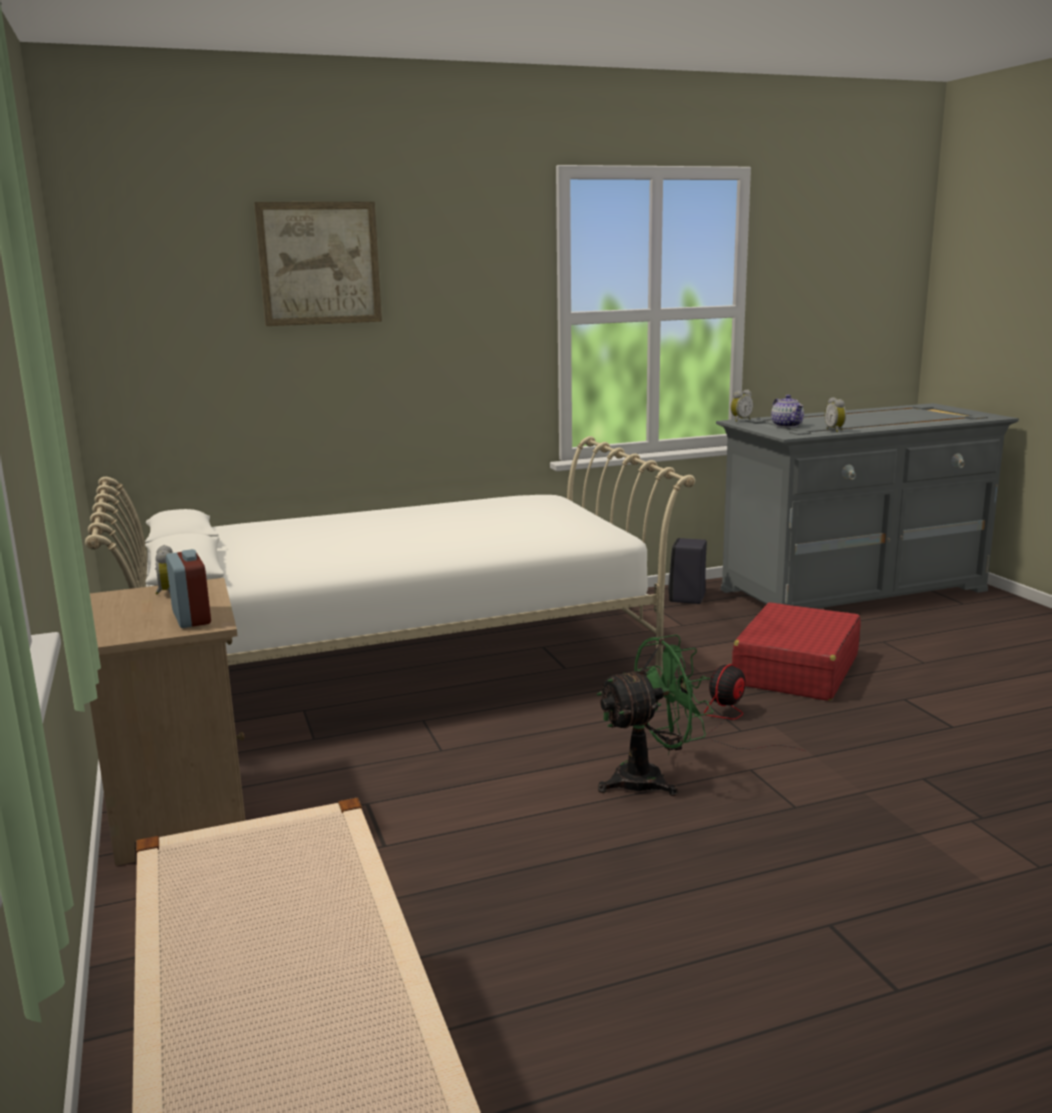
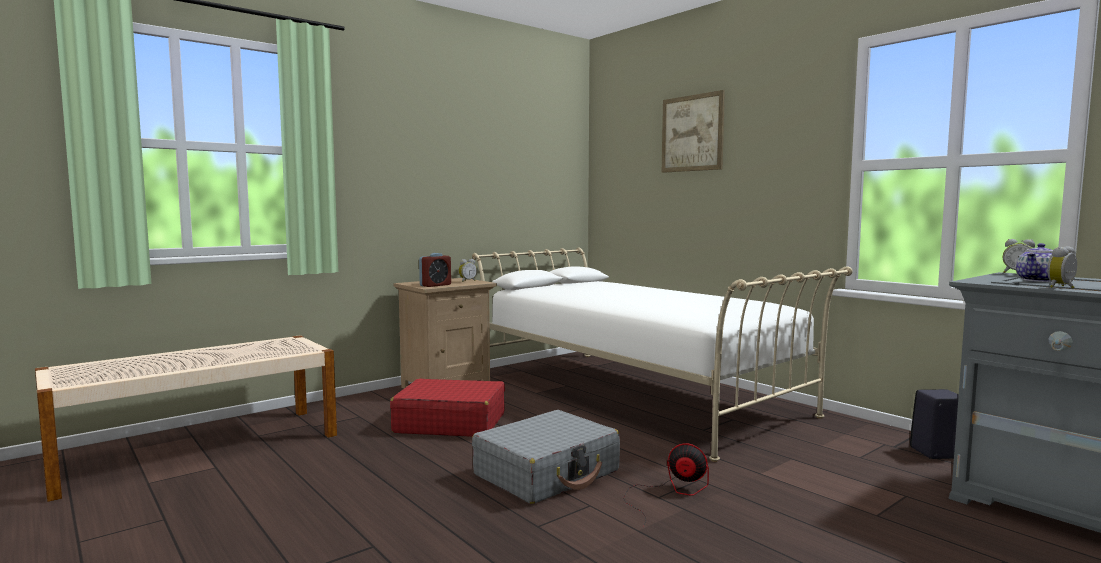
camera: 70 degrees right, 10 degrees down
(650, 779) = (547, 473): green fan -> grey suitcase
(795, 670) = (826, 512): red suitcase -> red suitcase (450, 423)

